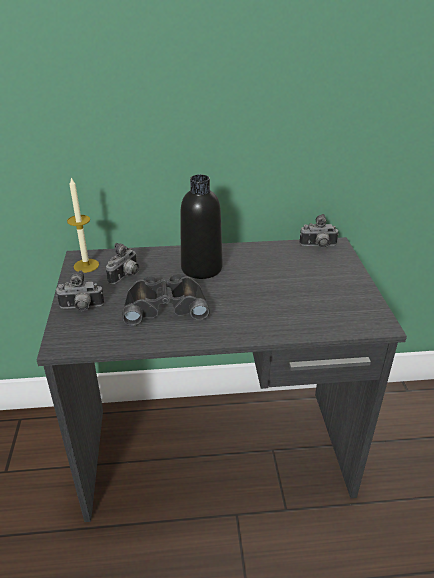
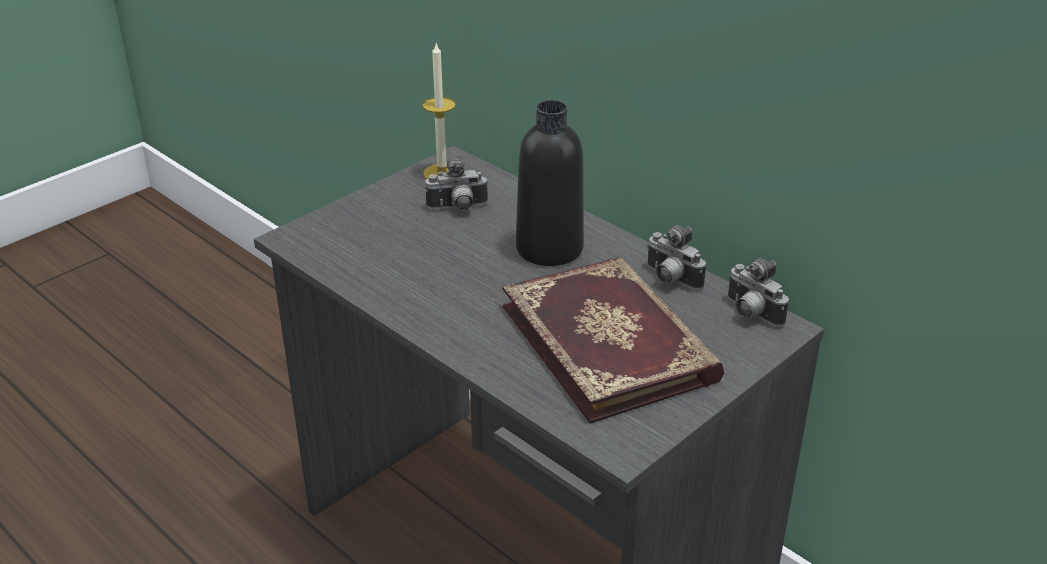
camera: 50 degrees right, 0 degrees up
(81, 308) = (362, 215): camera -> camera (670, 280)
(165, 305) = (437, 263): black binoculars -> none
(297, 288) = (611, 341): none -> book

